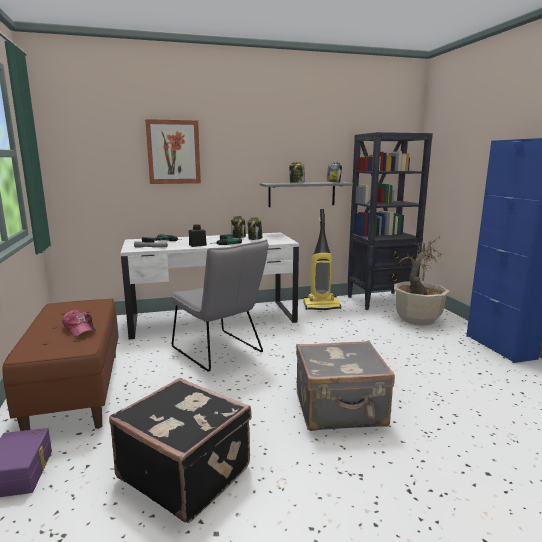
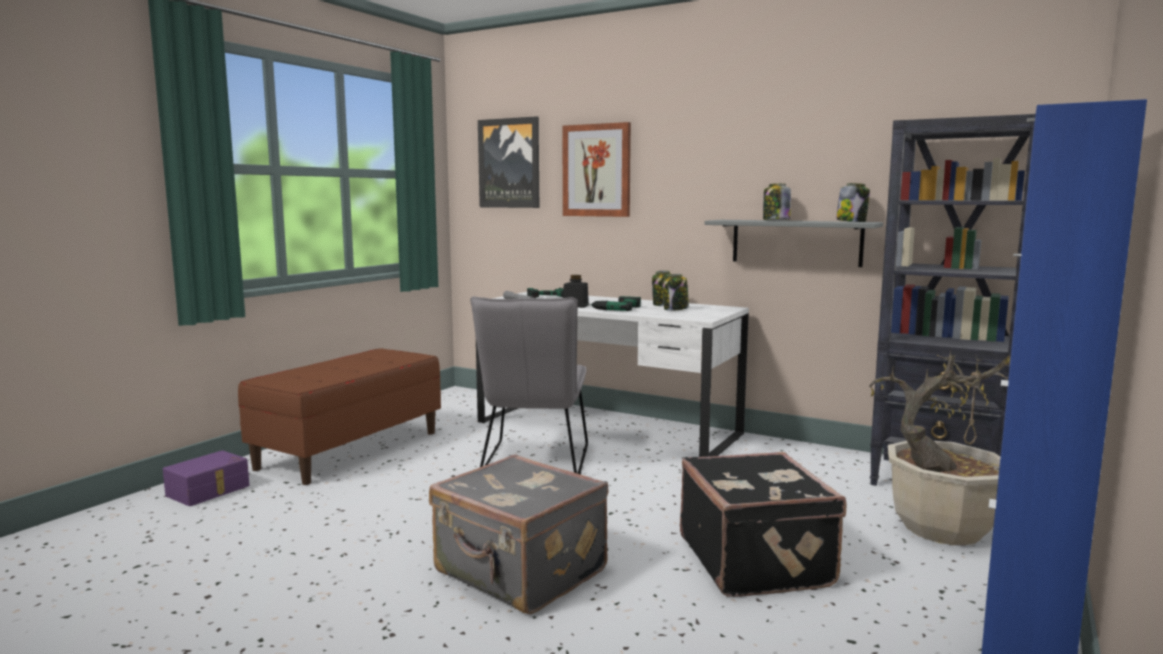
camera: 45 degrees right, 5 degrees down
(80, 328) = (342, 372): cap -> none
(96, 145) = (509, 163): none -> picture
(186, 471) = (284, 545): black suitcase -> black suitcase (756, 561)
(321, 306) = (800, 457): vacuum cleaner -> none

